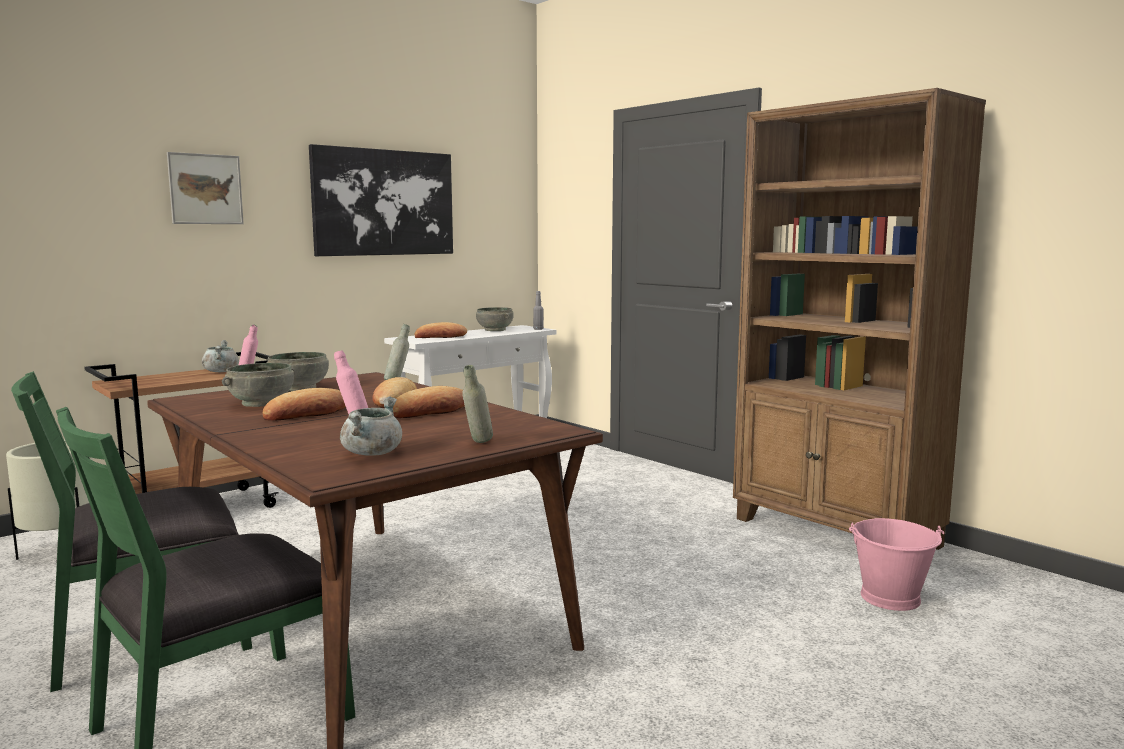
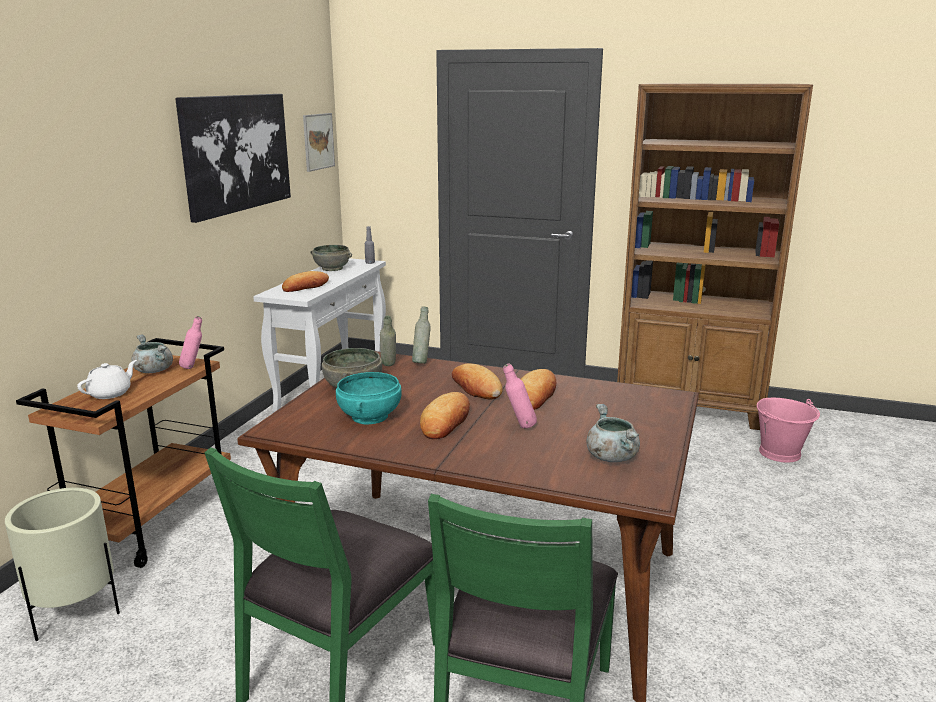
camera: 30 degrees left, 10 degrees up
(163, 378) = (111, 393): none -> white teapot
(205, 189) = (95, 164): picture -> picture (318, 141)
(261, 403) = (370, 417): grey bowl -> turquoise bowl
(477, 443) = (655, 426): grey bottle -> grey bottle (388, 367)

